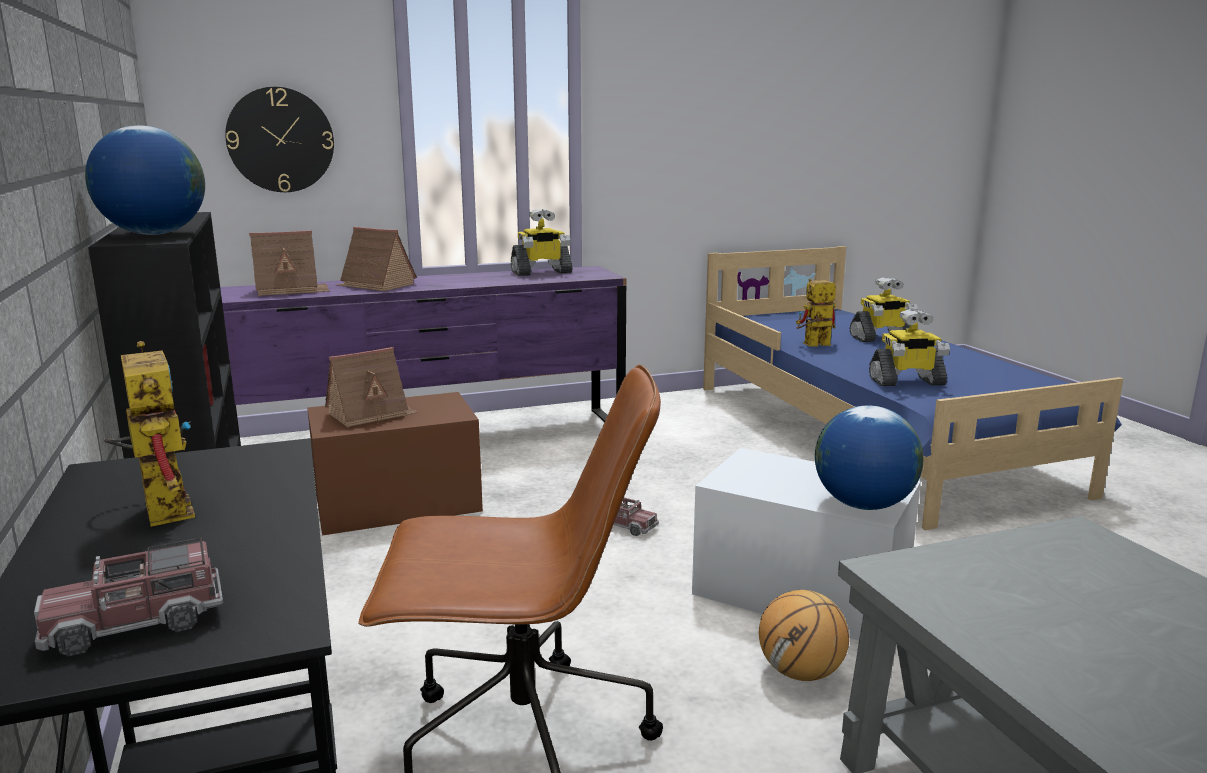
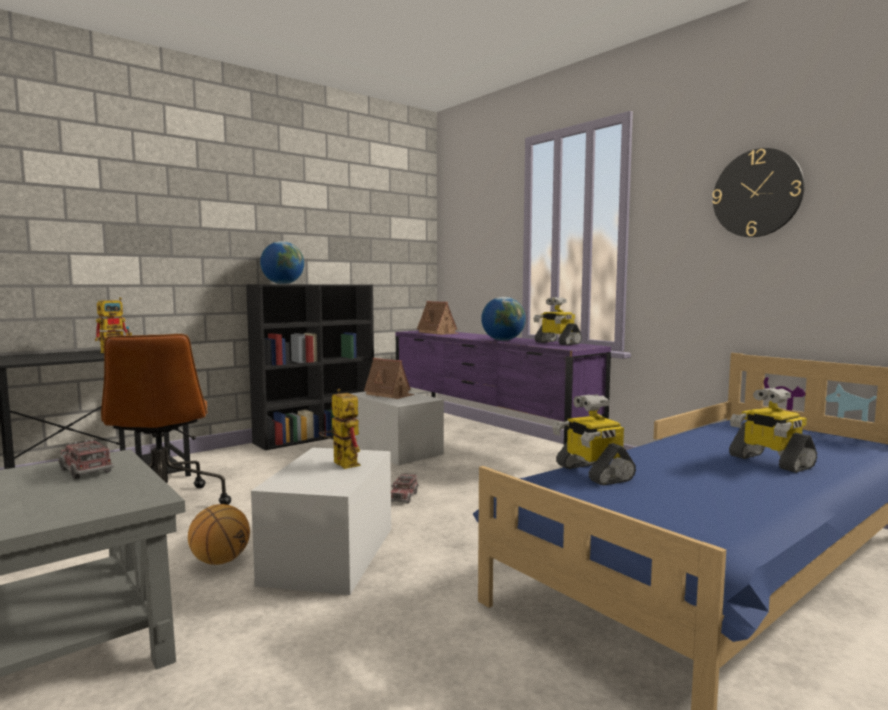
camera: 70 degrees right, 10 degrees down
(136, 622) = (28, 357): toy truck -> toy truck (86, 470)
(280, 140) = (475, 256): wall clock -> wall clock (757, 193)
(376, 285) = (468, 335): toy house -> none
(397, 503) = (394, 449): brown storage box -> white storage box
(812, 345) = (676, 442): toy robot -> toy robot (341, 463)
(863, 505) = (290, 482): globe -> globe (503, 340)

